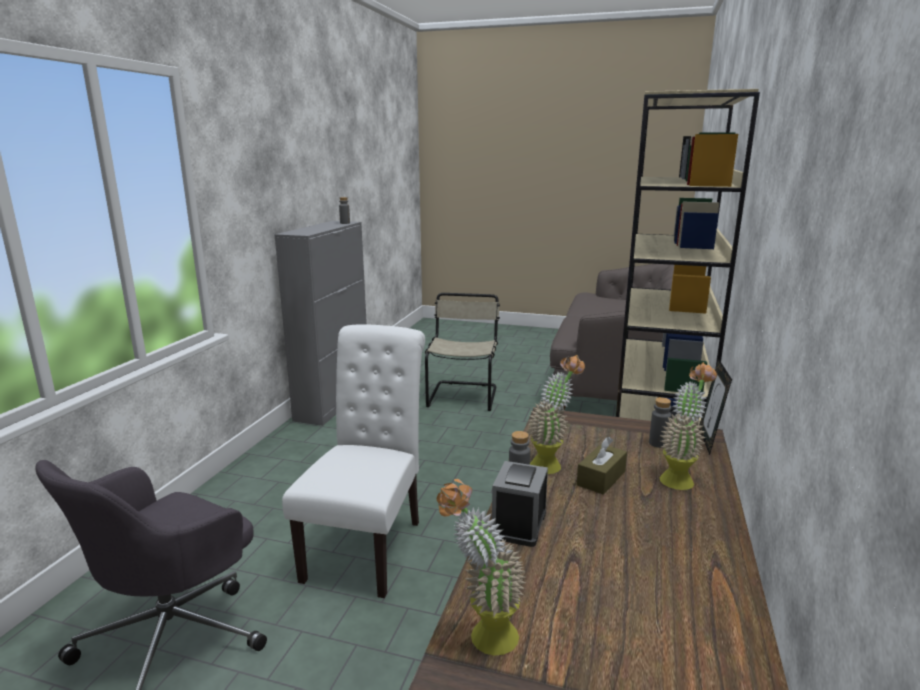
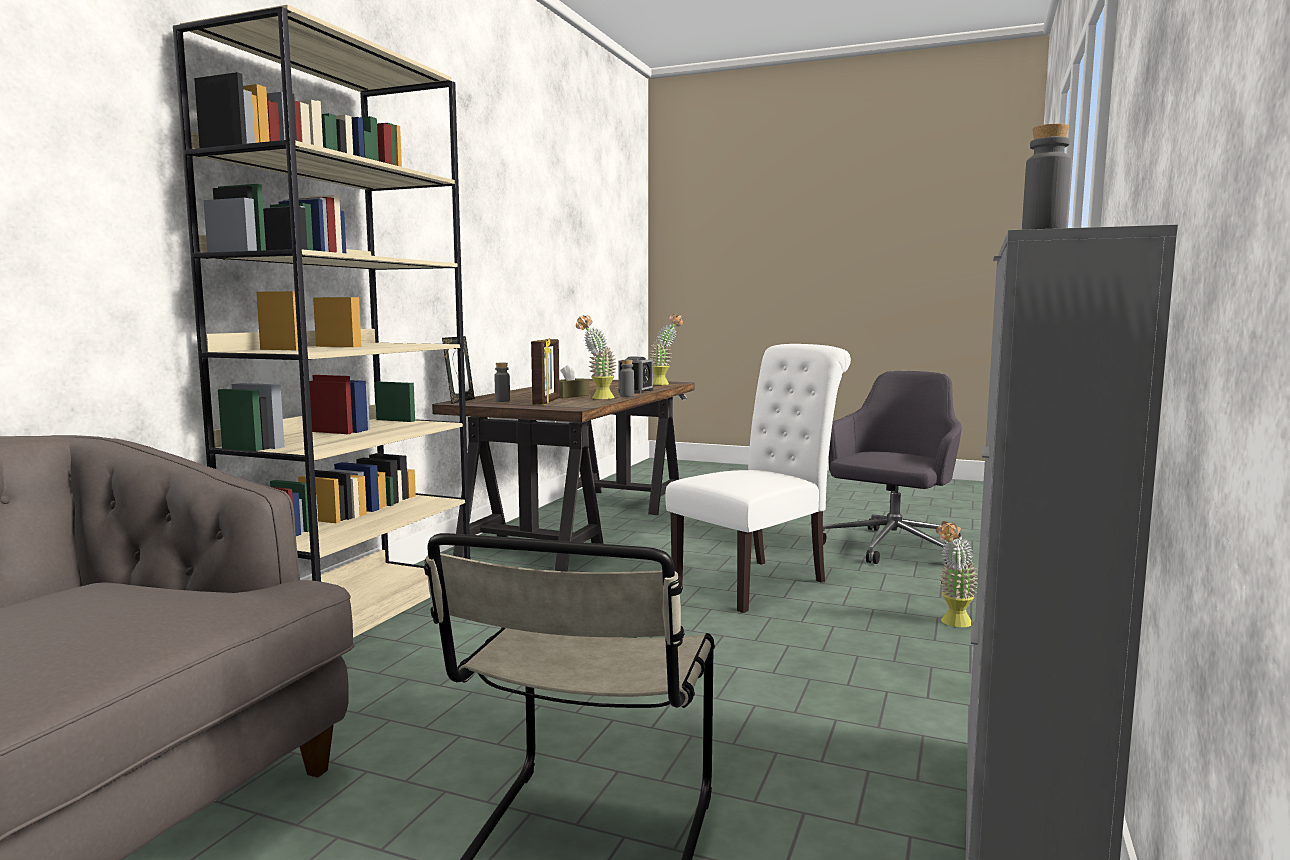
camera: 175 degrees left, 10 degrees down
(368, 545) = (758, 582): white chair -> white chair turned 150 degrees counterclockwise
(599, 440) = (547, 402): none -> picture frame
(680, 478) = (516, 395): potted plant -> potted plant (952, 624)

